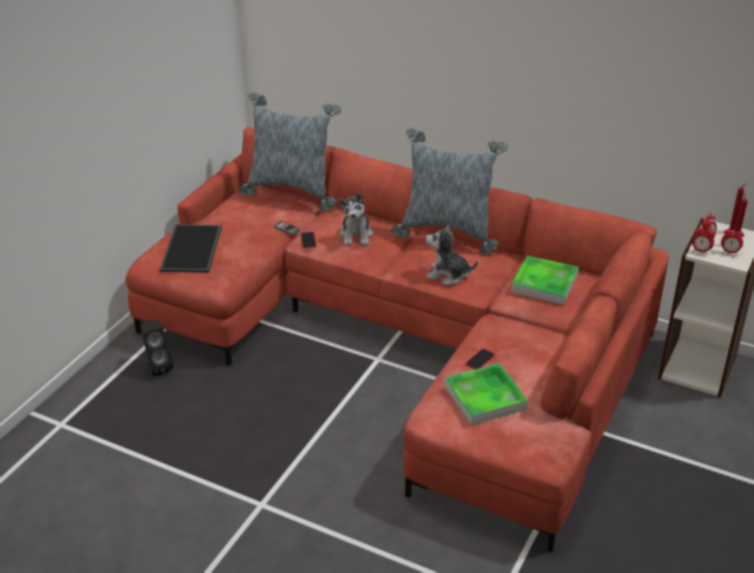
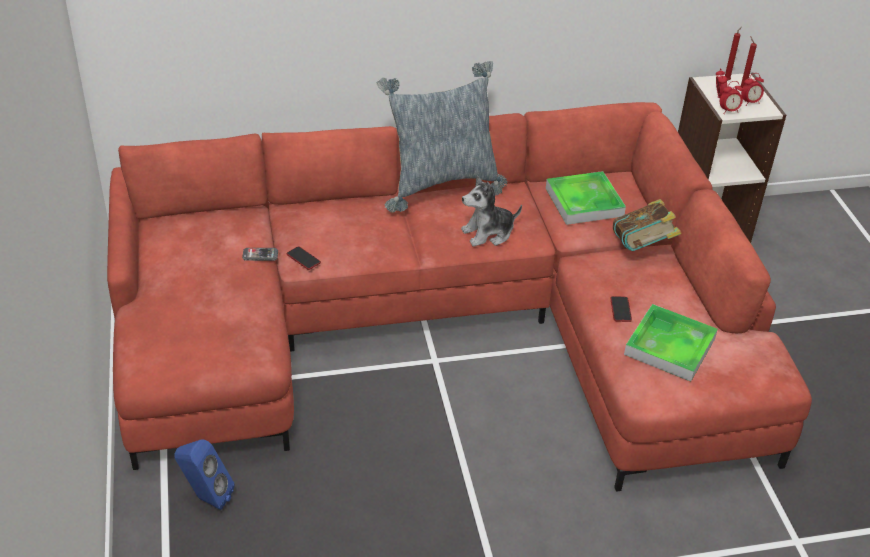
camera: 40 degrees left, 5 degrees up
(156, 367) = (206, 498): black speaker -> blue speaker
(193, 249) = (179, 330): tray -> none
(292, 196) = (219, 213): pillow -> none
(356, 235) = (348, 230): plush toy -> none
(551, 330) = (642, 247): none -> book

